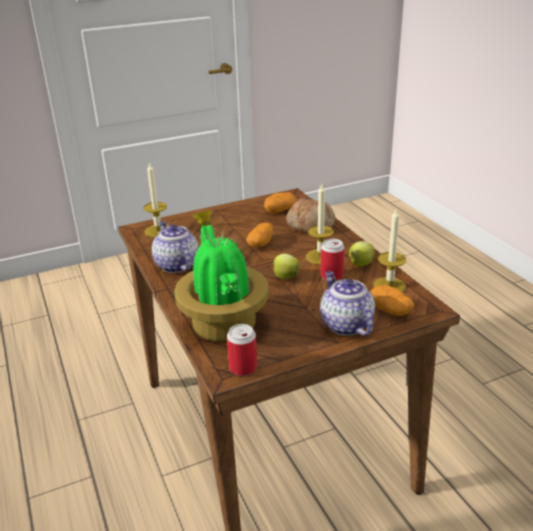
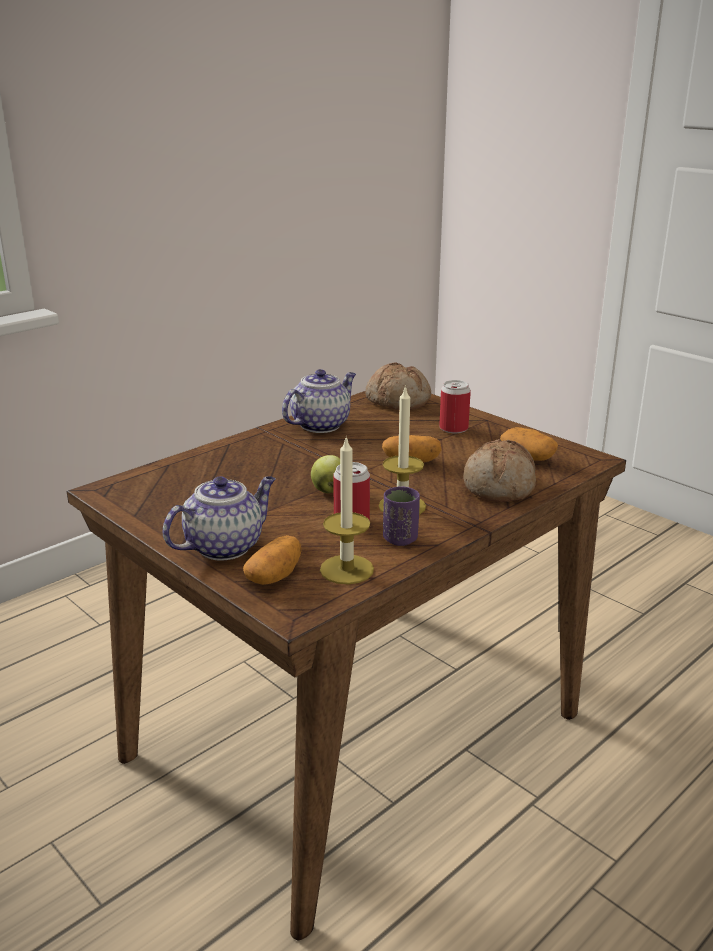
camera: 70 degrees right, 5 degrees down
(158, 231) = (398, 400): candle -> bread
(223, 322) = (204, 471): potted plant -> none
(243, 368) = (115, 496): can -> can (453, 428)
(360, 264) = (400, 539): apple -> purple cup

